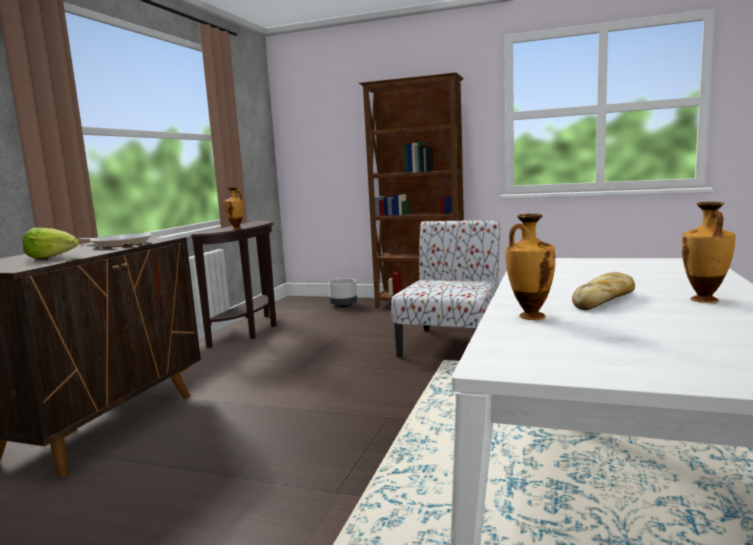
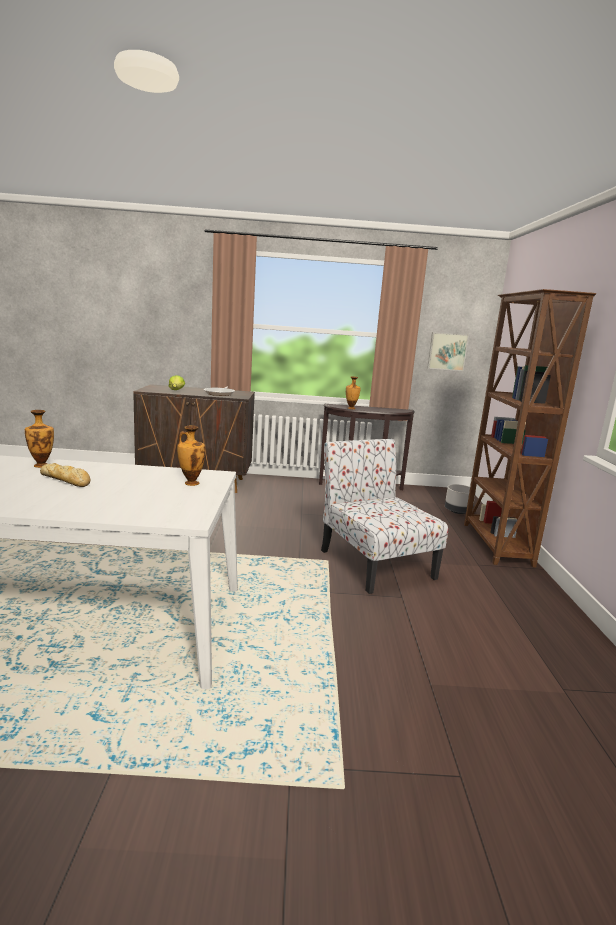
camera: 70 degrees right, 5 degrees up
(251, 152) = (447, 351): none -> picture
(451, 344) = (374, 563): chair -> chair turned 120 degrees counterclockwise
(704, 300) = (42, 500): vase -> vase (190, 483)

